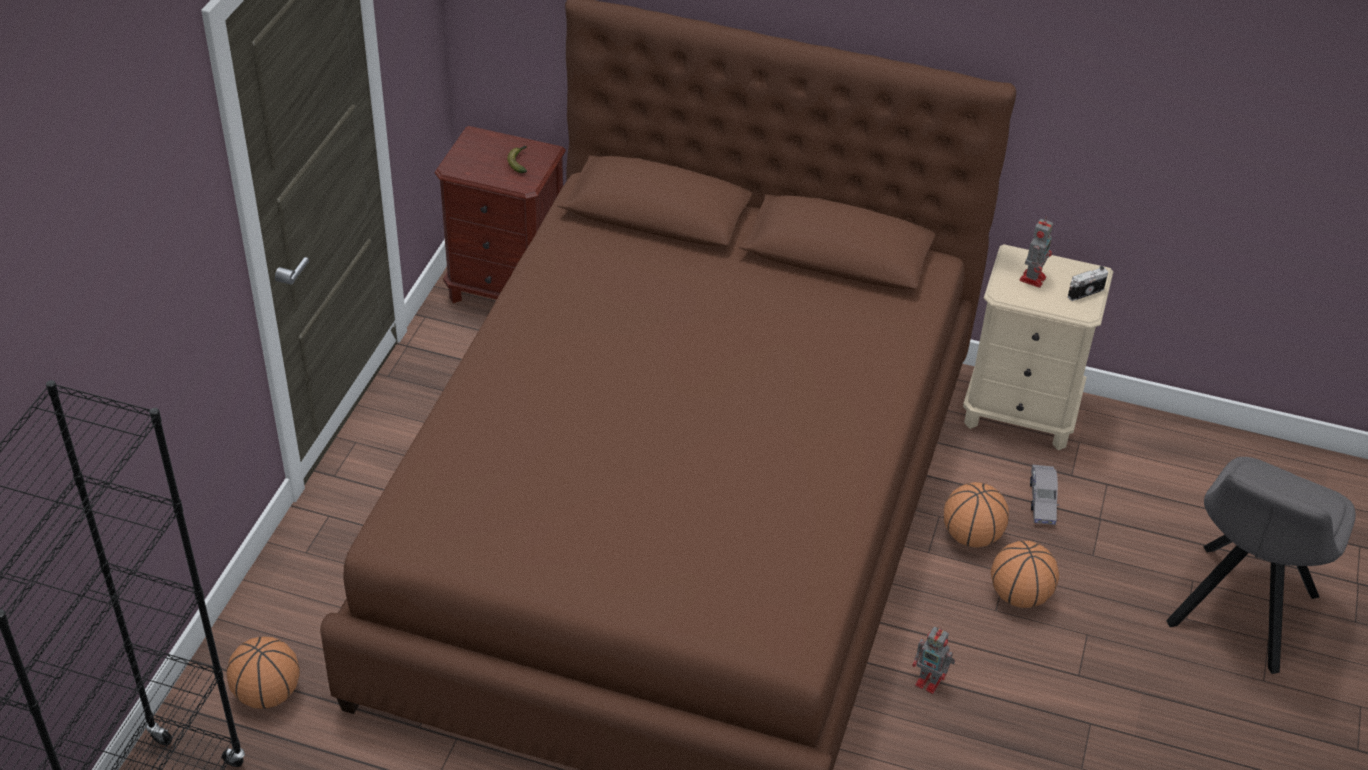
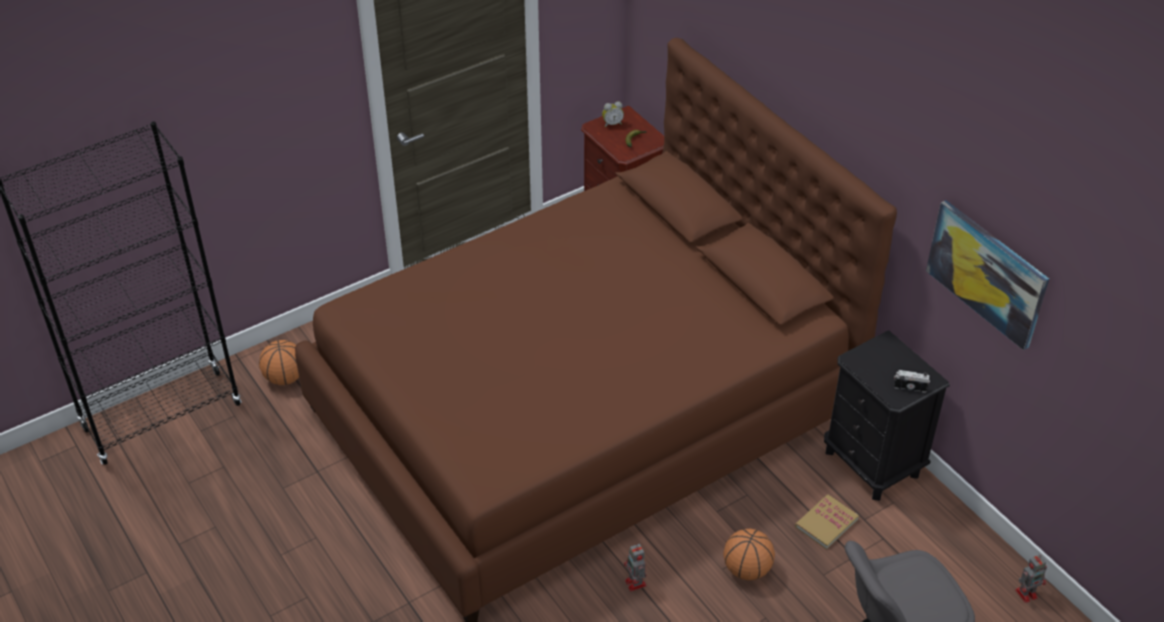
camera: 40 degrees right, 0 degrees up
(472, 155) = (612, 124): none -> alarm clock
(971, 536) = (754, 517): basketball -> none
(1020, 413) = (872, 463): beige nightstand -> black nightstand
(1033, 278) = (884, 360): toy robot -> toy robot (1027, 593)
(1042, 500) = (826, 523): grey toy car -> book
(1160, 112) = (987, 273): none -> picture

